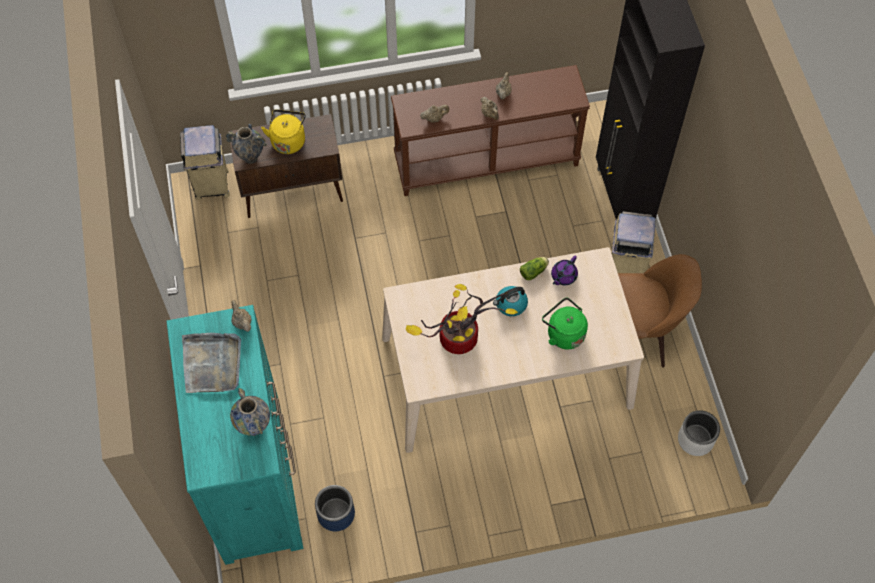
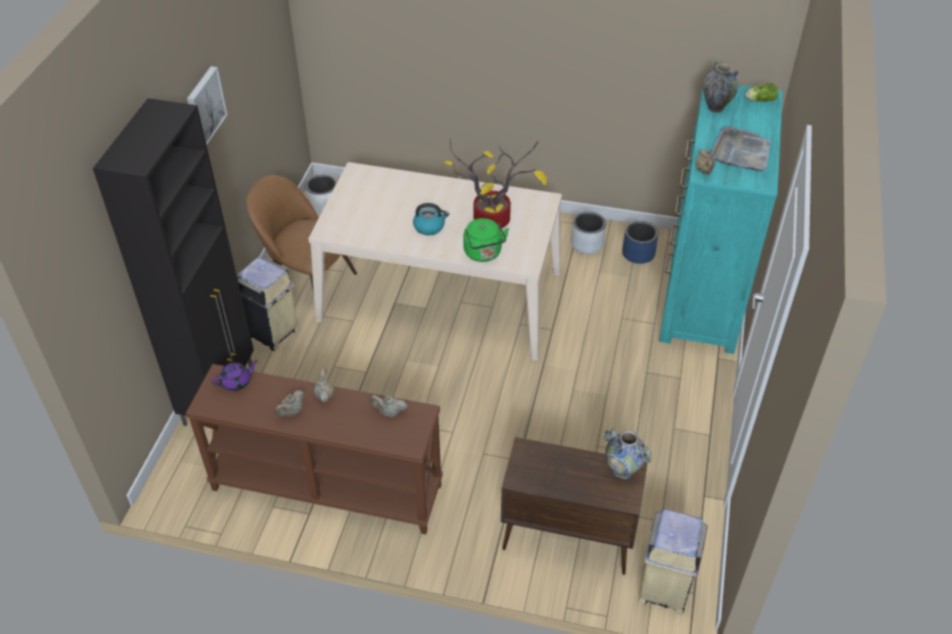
camera: 155 degrees left, 15 degrees down
(288, 140) = (568, 474): yellow kettle -> none
(394, 504) = (587, 244): none -> grey planter
(534, 271) = (389, 243): lettuce -> lettuce (759, 100)
(563, 276) = (367, 231): purple teapot -> purple teapot (237, 382)
(563, 333) = (399, 195): green kettle -> green kettle (484, 254)
(723, 167) = (204, 106): none -> picture

